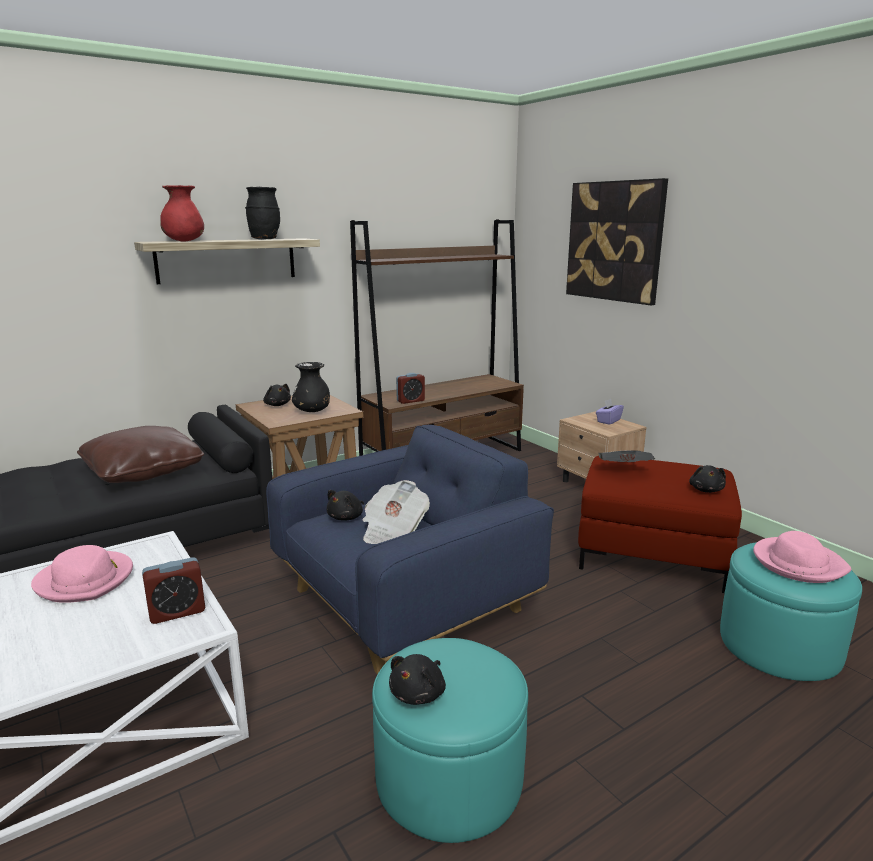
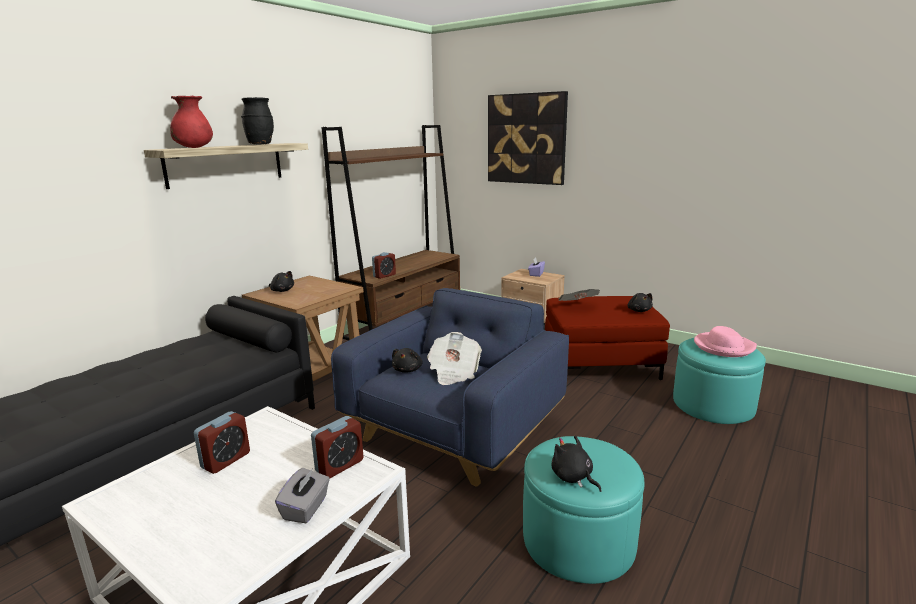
camera: 20 degrees left, 0 degrees up
(86, 580) = (226, 460): pink hat -> alarm clock
(106, 650) = (306, 508): none -> grey tissue box
(143, 472) = (190, 364): brown pillow -> none
(312, 411) = (319, 292): black vase -> none
(419, 694) = (573, 477): black plush toy -> black plush toy turned 135 degrees clockwise

